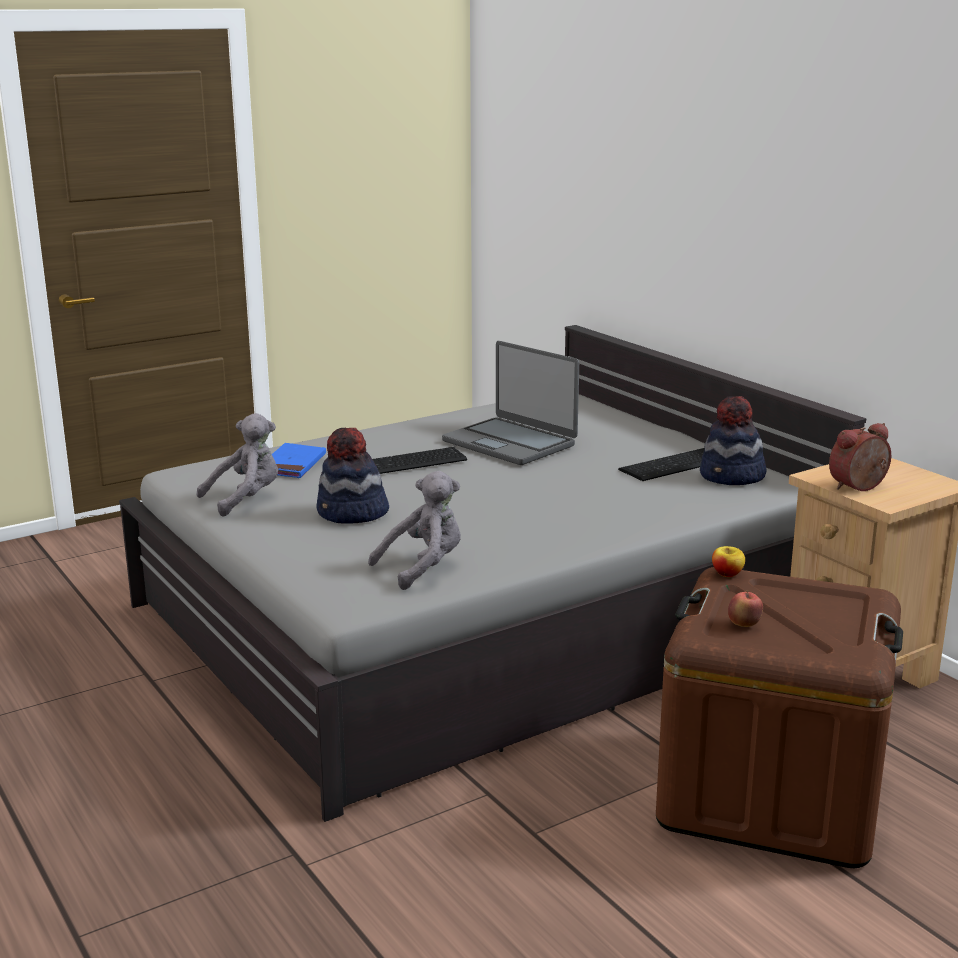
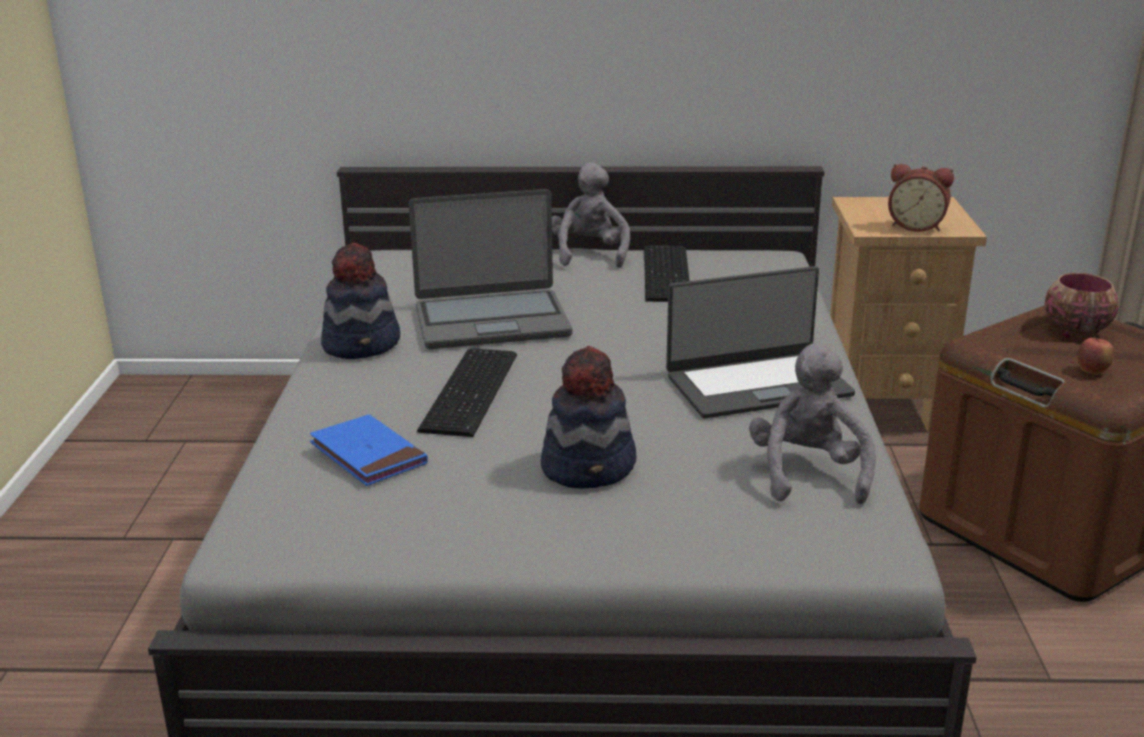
camera: 55 degrees left, 5 degrees up
(246, 499) = (438, 523): grey plush toy -> grey plush toy (590, 254)
(534, 528) = (757, 384): none -> laptop
(727, 573) = (981, 340): apple -> none
(732, 477) = (731, 267): hat -> hat (362, 344)
(825, 606) = (1074, 330): none -> bowl
(860, 488) = (916, 226): alarm clock -> alarm clock turned 75 degrees counterclockwise

